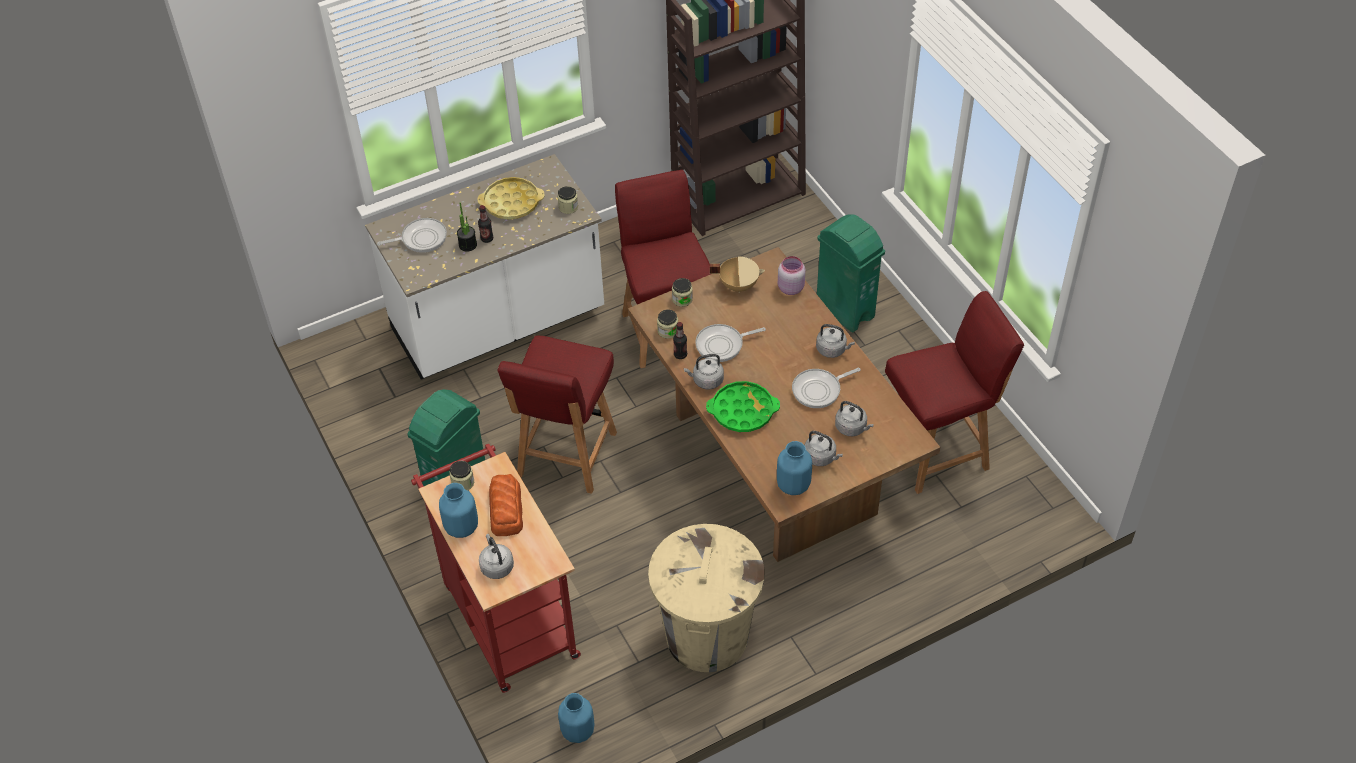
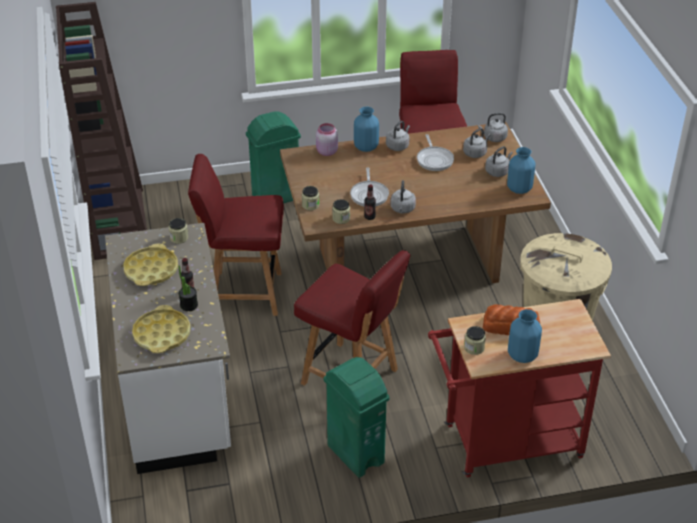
camera: 75 degrees left, 10 degrees down
(421, 238) = (162, 334): frying pan -> yellow tray
(496, 566) = (568, 341): grey kettle -> grey kettle (493, 138)
(577, 731) = (625, 420): blue vase -> blue vase (366, 147)
(738, 285) = (310, 175): beige cooking pot -> none
(742, 411) = (440, 198): green tray -> none

